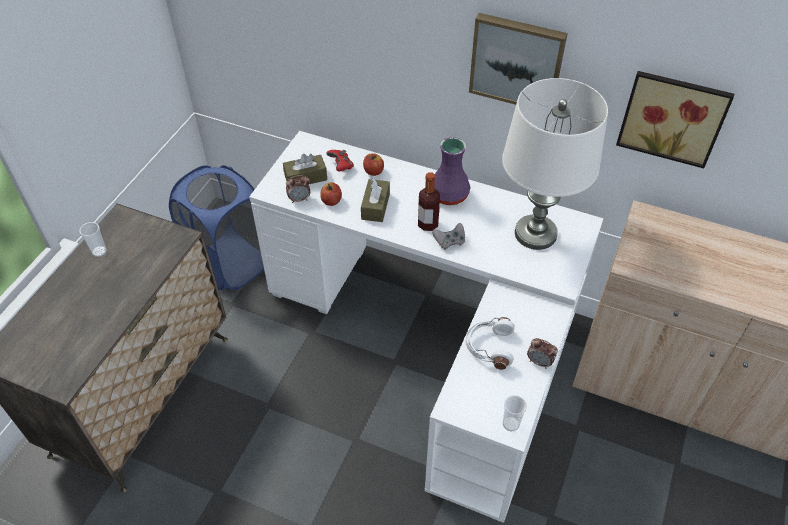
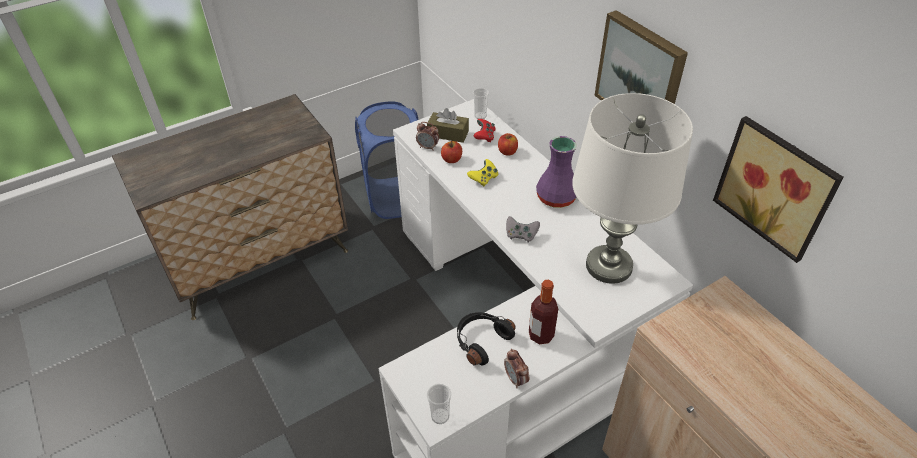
camera: 35 degrees right, 5 degrees down
(99, 251) = (253, 120): cup -> cup (480, 116)
(375, 206) = (483, 179): brown tissue box -> yellow game controller
(427, 224) = (515, 212): bottle -> bottle (541, 335)
(489, 347) = (481, 341): white headphones -> black headphones

